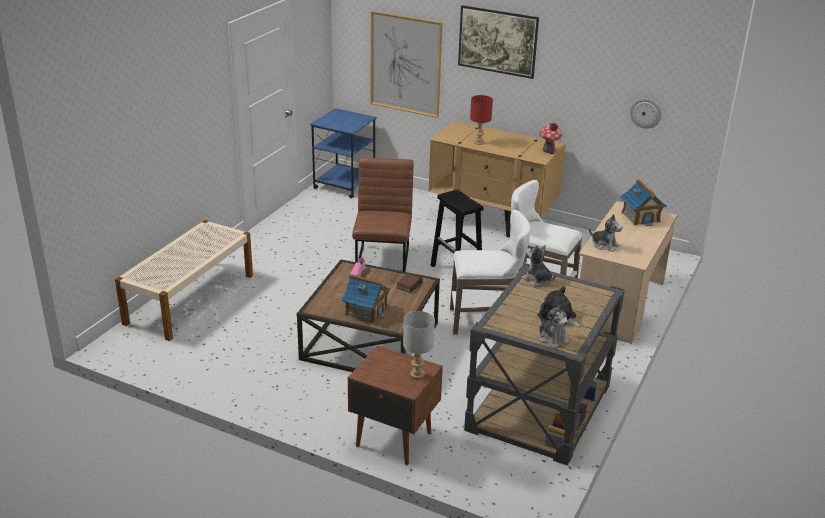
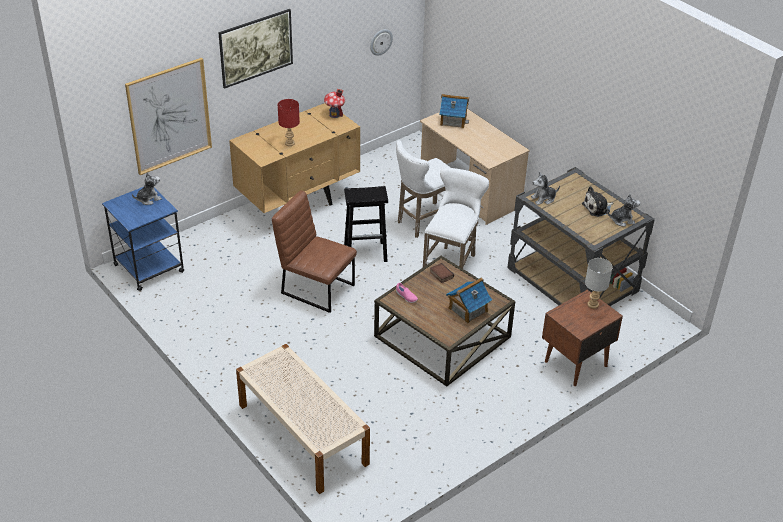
camera: 65 degrees left, 10 degrees up
(604, 245) = (485, 153): plush toy -> plush toy (148, 199)

